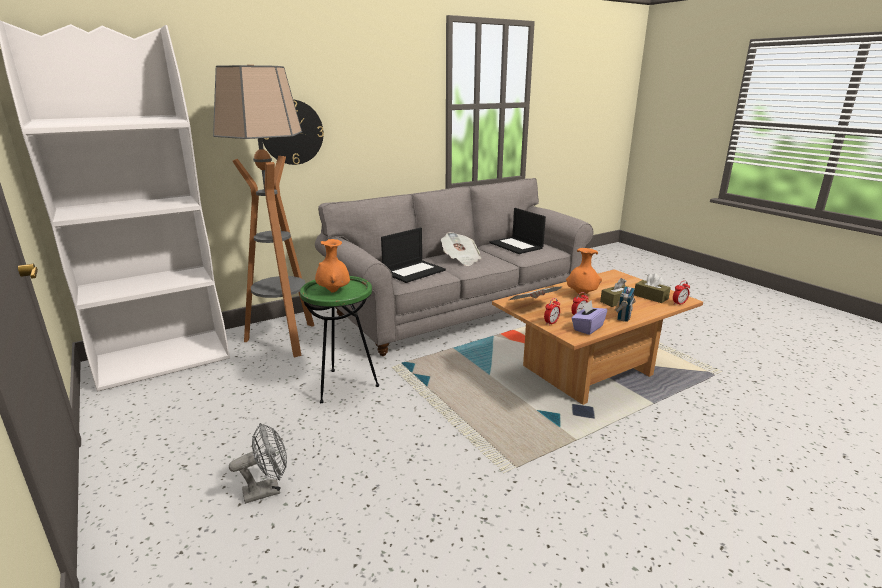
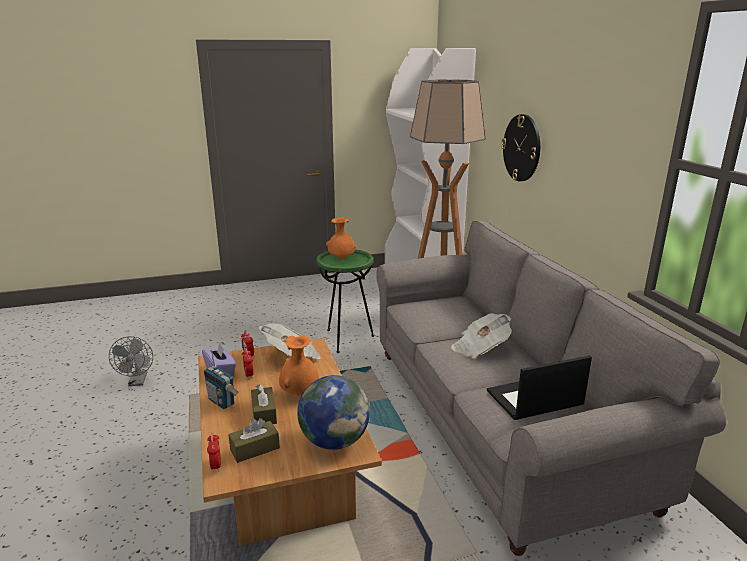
camera: 105 degrees right, 0 degrees up
(267, 490) = (250, 314): grey fan -> grey fan (137, 382)
(414, 271) = (433, 313): laptop -> none
(614, 279) = (334, 441): none -> globe

